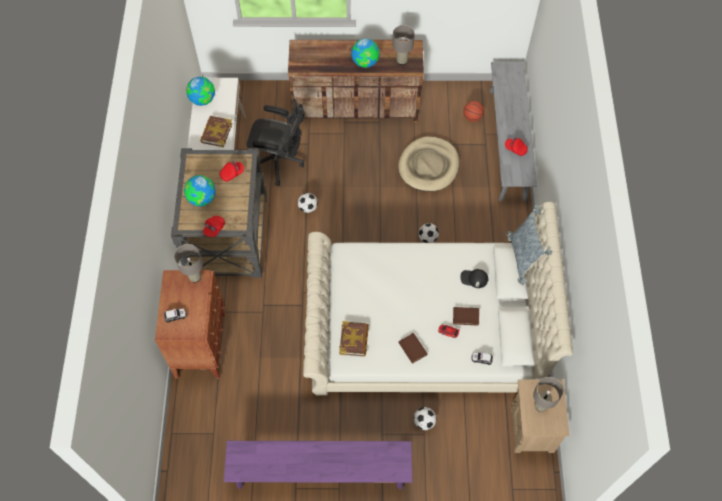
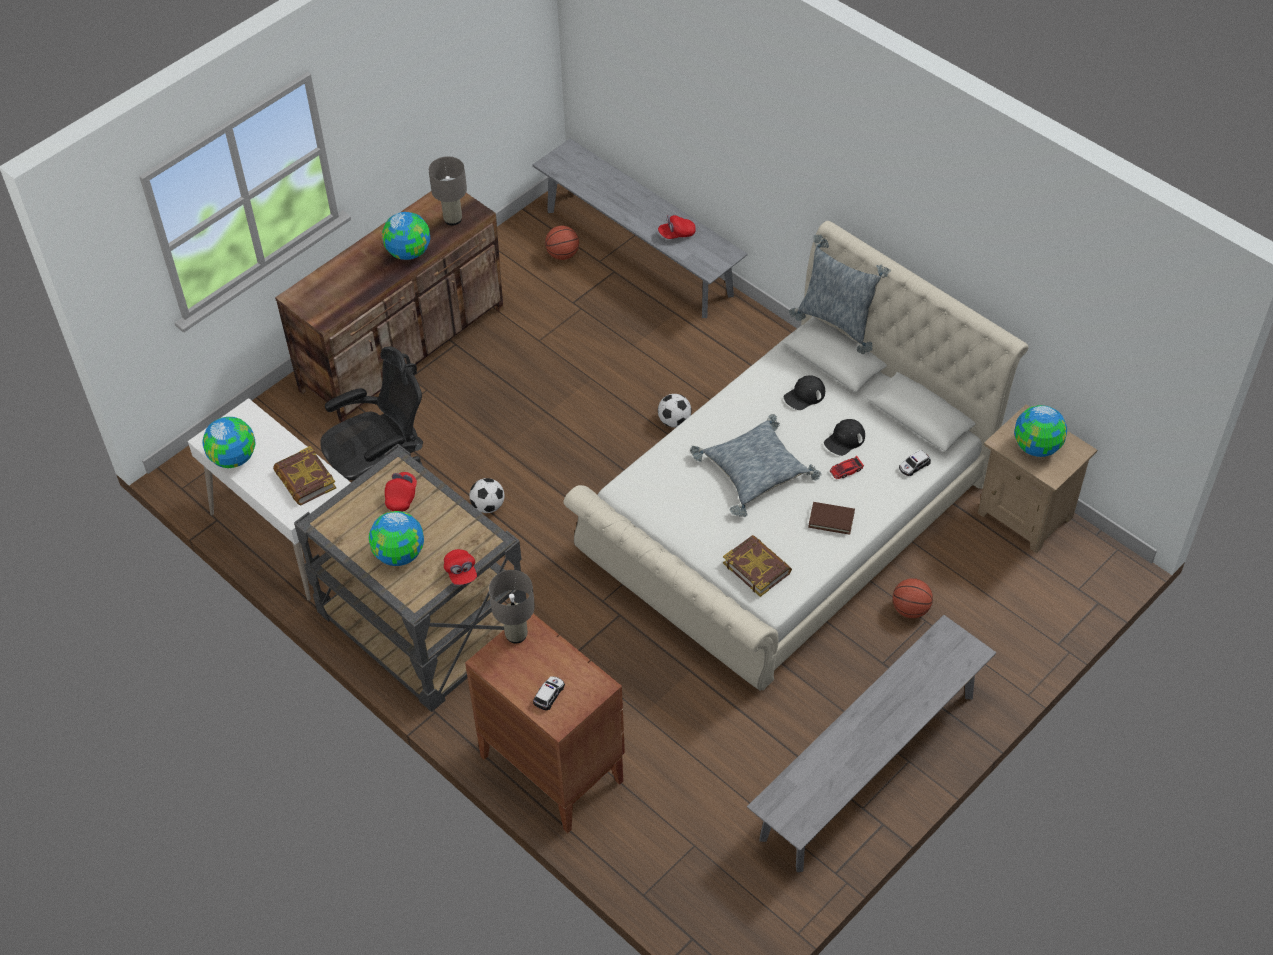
camera: 45 degrees left, 10 degrees down
(320, 473) = (868, 766): purple bench -> grey bench
(409, 293) = (754, 468): none -> pillow
(424, 422) = (910, 609): football -> basketball
(428, 166) = (577, 345): beige dog bed -> none
(465, 316) = (844, 440): brown book -> black cap
(540, 406) = (1037, 447): grey table lamp -> globe

